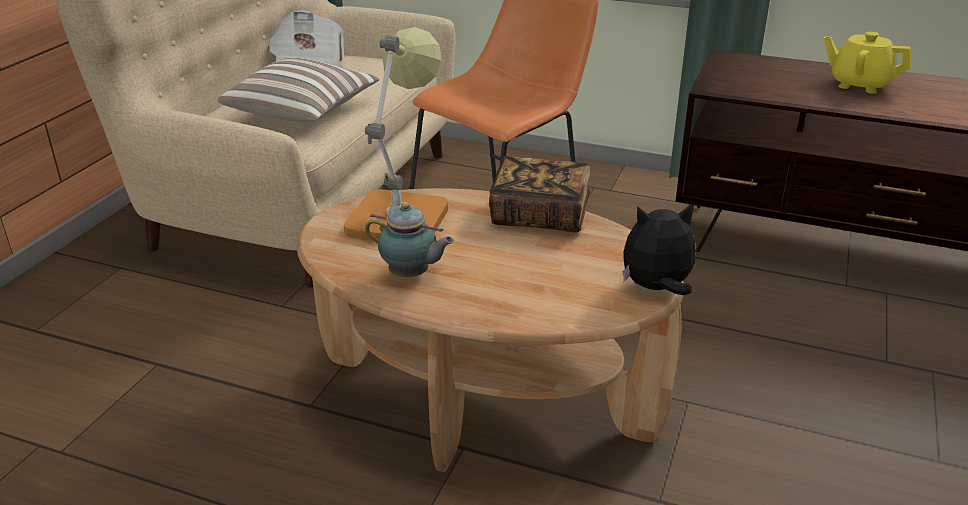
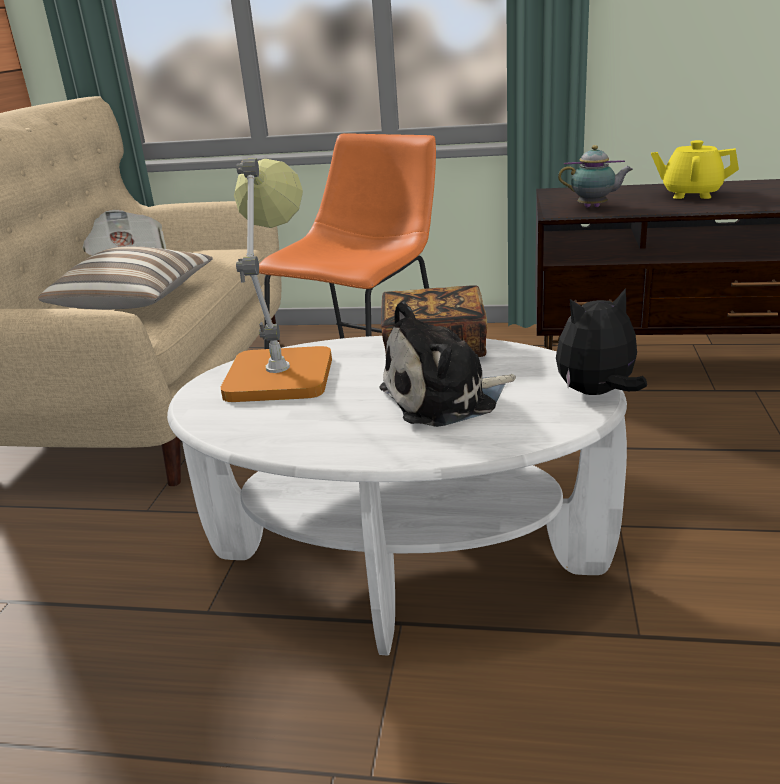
camera: 10 degrees left, 5 degrees down
(411, 275) = (317, 427): teapot -> teapot (594, 207)
(483, 398) = (403, 564): brown coffee table -> white coffee table
(526, 268) = (445, 398): none -> plush toy

